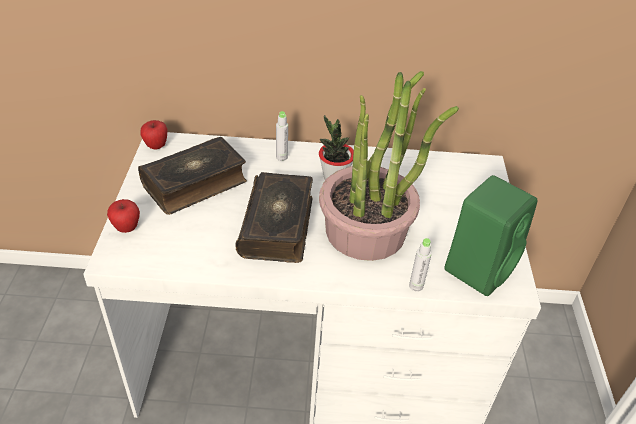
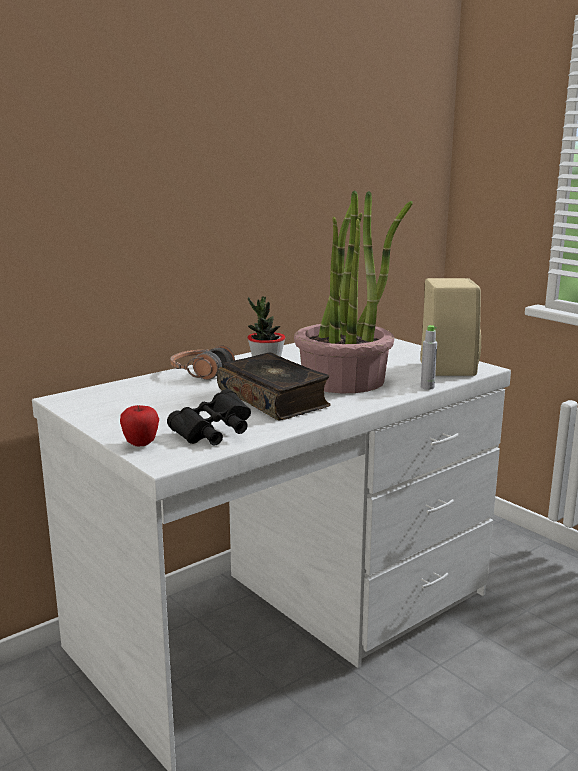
camera: 40 degrees left, 25 degrees down
(156, 146) = (66, 401): apple -> none
(179, 245) = (213, 434): none -> black binoculars
(195, 184) = (153, 405): book -> none
(281, 157) = (201, 373): grey bottle -> headphones
(480, 267) = (446, 368): green speaker -> beige speaker

